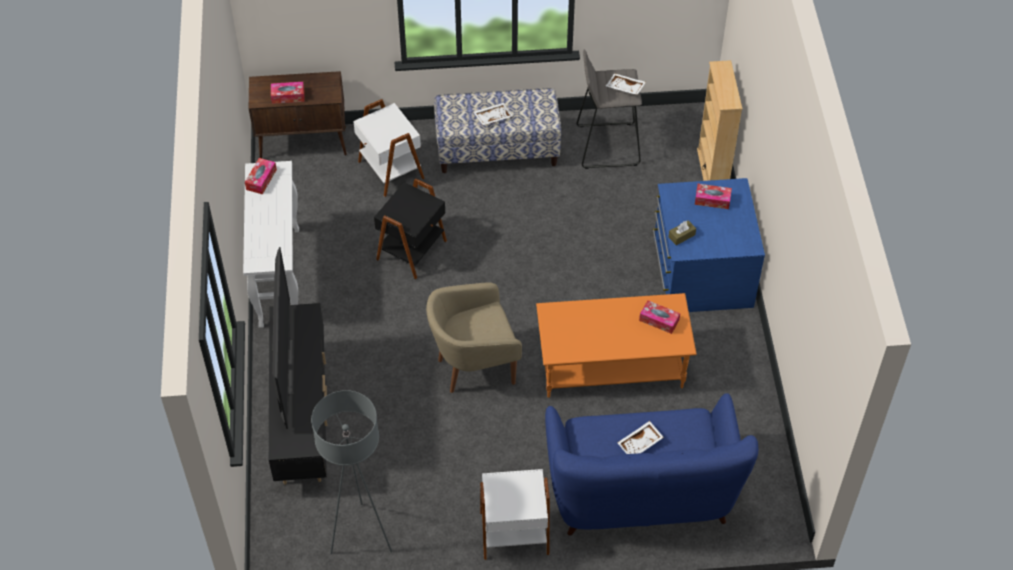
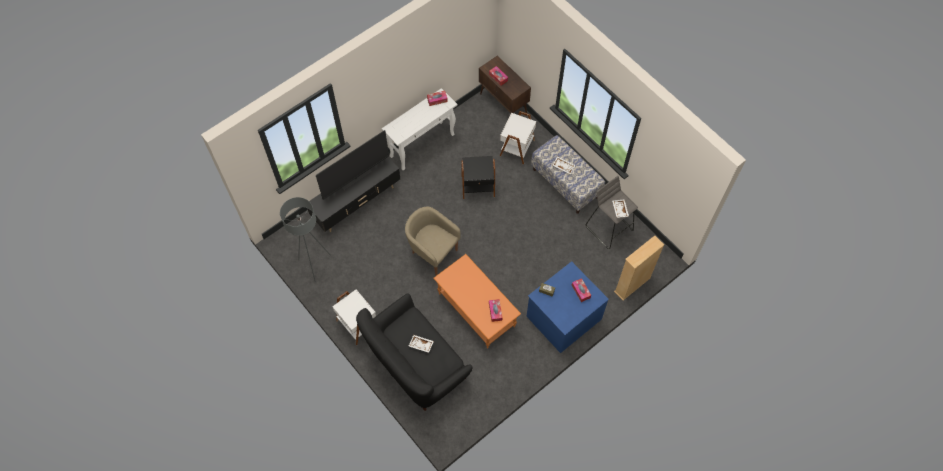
camera: 55 degrees right, 10 degrees up
(640, 492) = (415, 364): blue sofa -> black sofa

